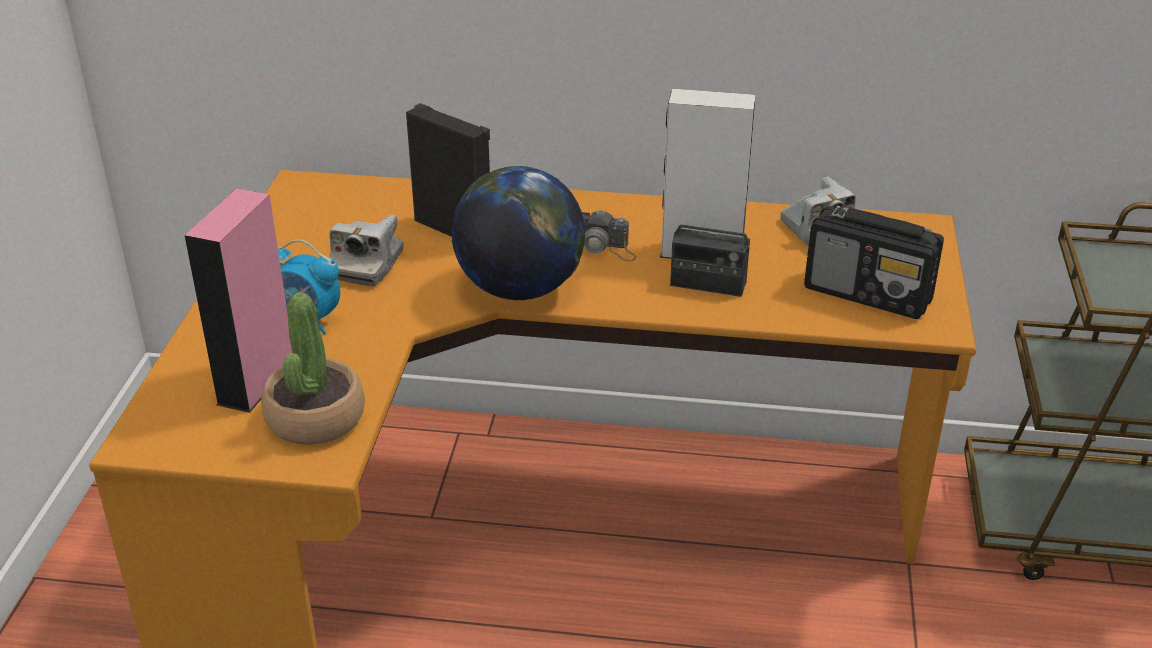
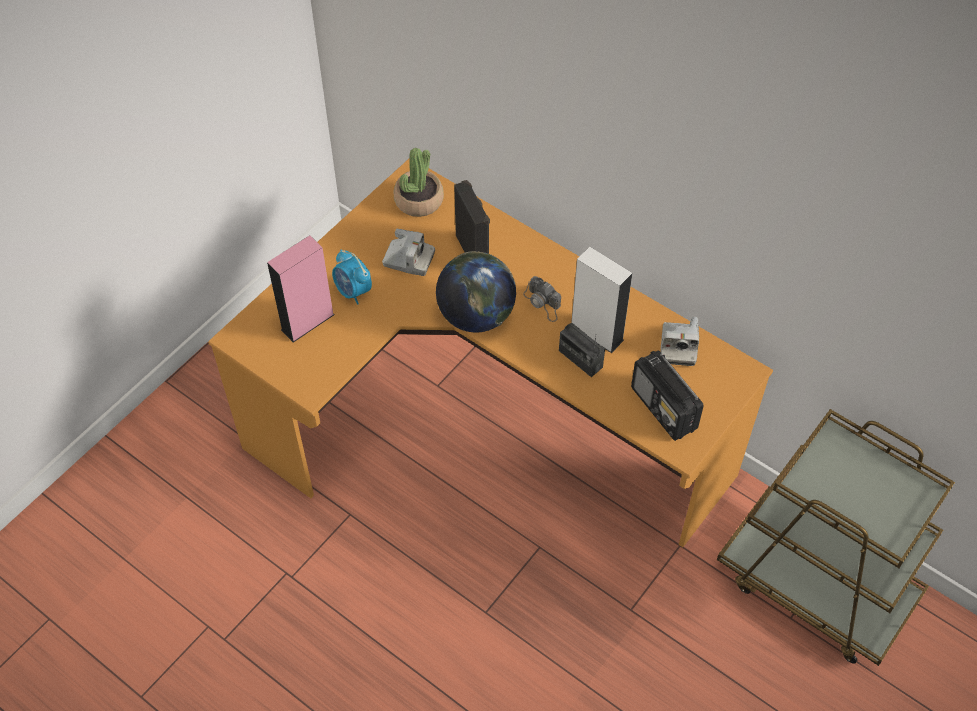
camera: 30 degrees right, 20 degrees up
(315, 418) = (320, 360): potted plant -> potted plant (418, 200)
(366, 265) = (408, 260): camera -> camera turned 120 degrees counterclockwise

